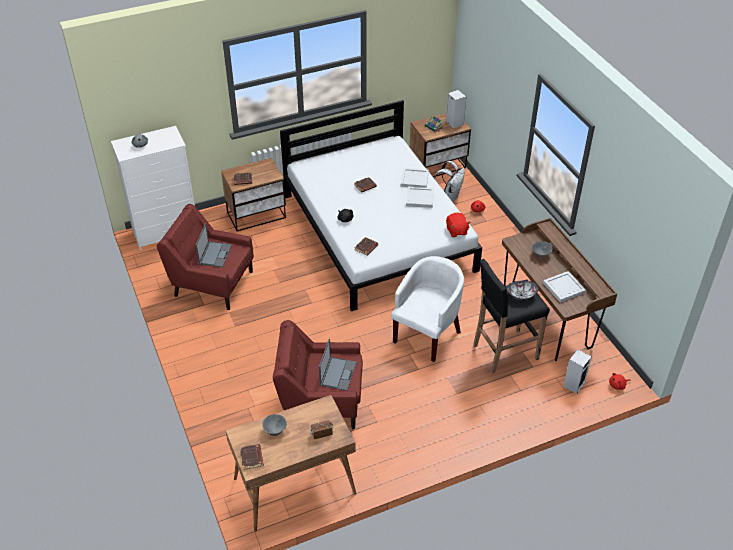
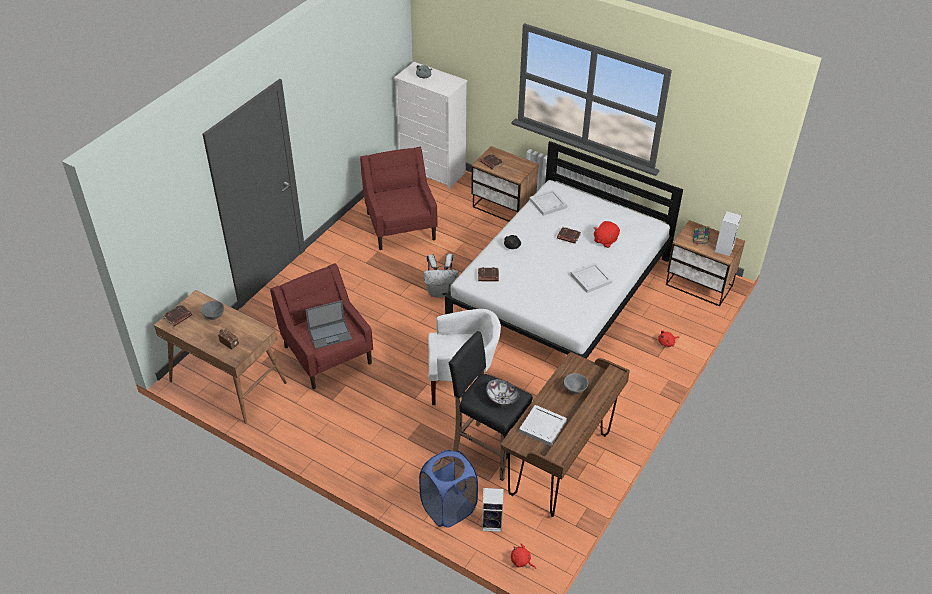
camera: 55 degrees right, 0 degrees up
(215, 254) = (402, 198): laptop -> none
(415, 179) = (614, 263): white tray -> white tray (548, 204)
(449, 197) = (662, 314): white backpack -> white backpack (440, 291)
(456, 231) = (571, 324): red plush toy -> red plush toy (605, 240)
(543, 402) = (448, 508): none -> blue laundry basket

